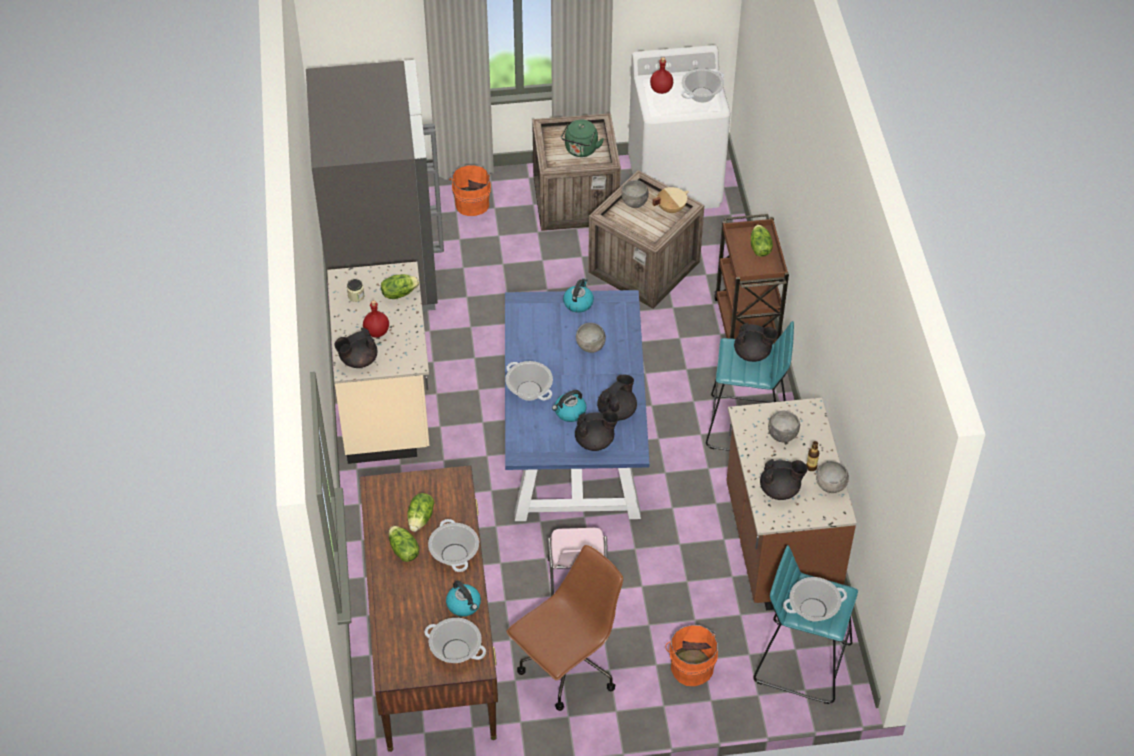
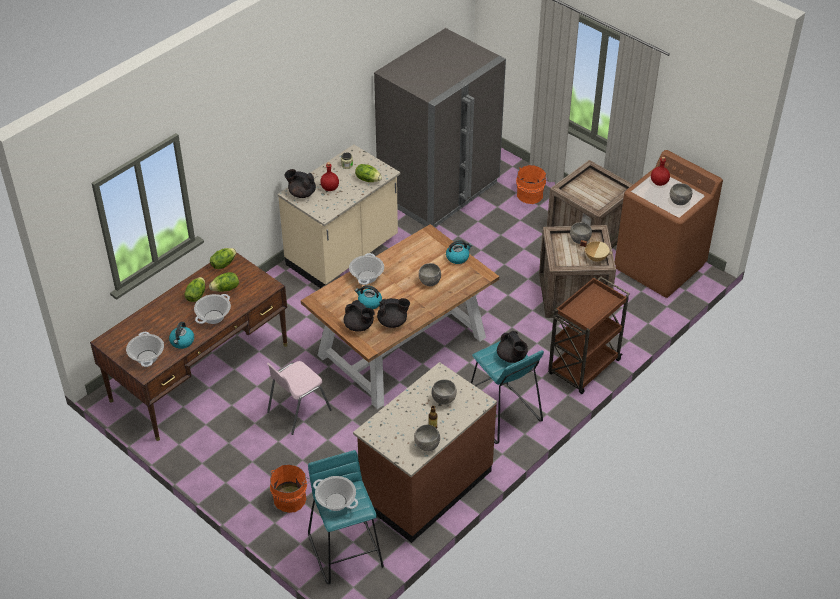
camera: 50 degrees right, 5 degrees down
(568, 668) = (235, 442): brown office chair -> none
(575, 444) = (401, 347): blue dining table -> brown dining table
(581, 150) = (592, 194): green kettle -> none
(675, 182) = (660, 266): white washing machine -> brown washing machine
(702, 95) = (679, 201): cooking pot -> grey bowl
(759, 248) = (597, 307): lettuce -> lettuce (223, 264)
(780, 490) = (398, 423): black teapot -> none

